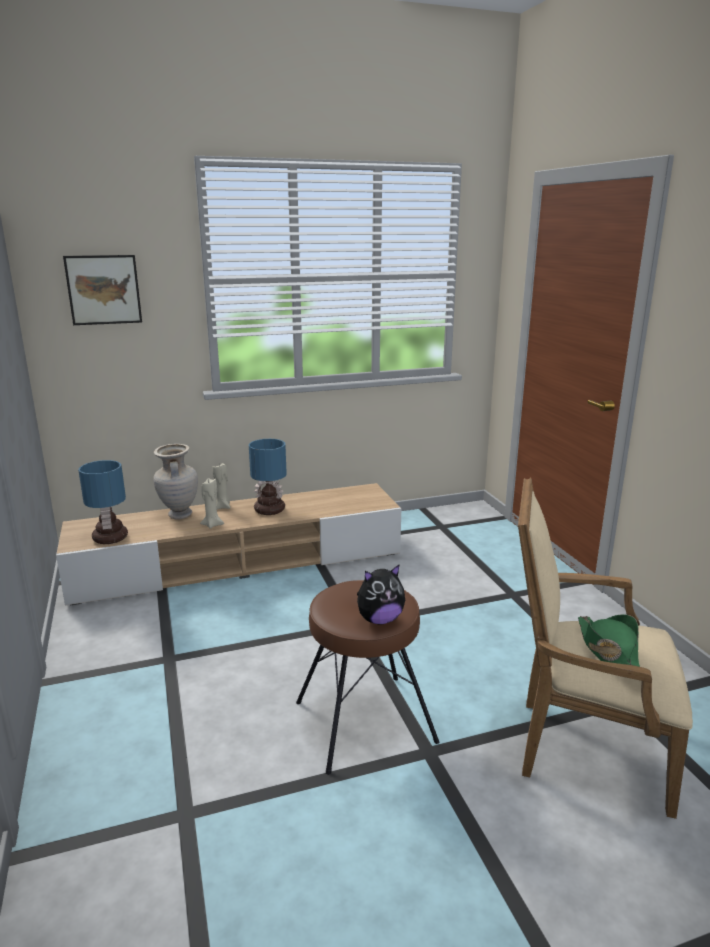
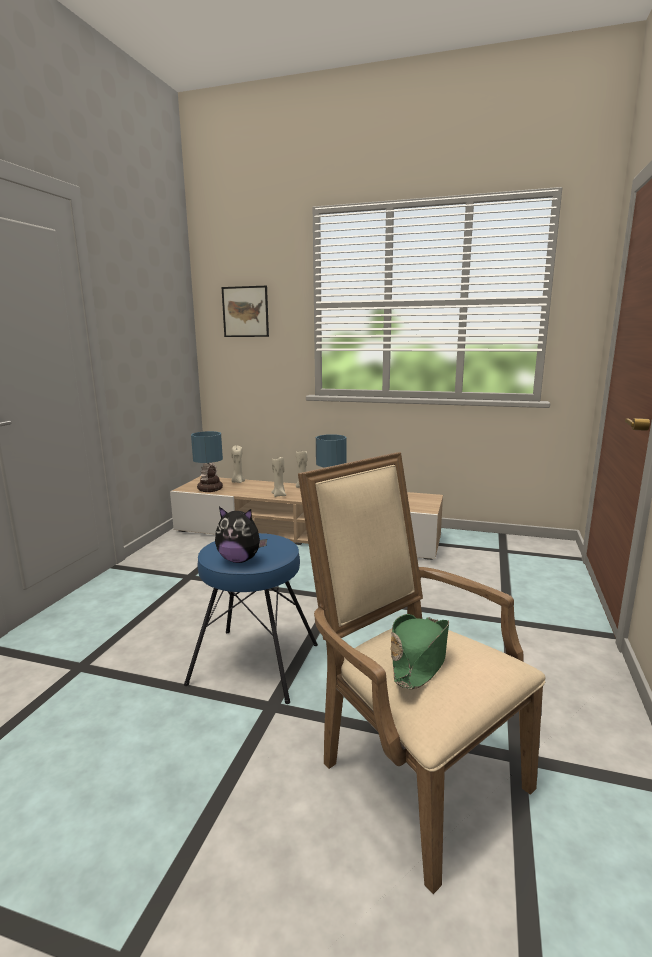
camera: 35 degrees right, 5 degrees down
(131, 518) = (238, 482): none -> beige candle
(179, 515) = (268, 486): beige vase -> none
(364, 720) = (254, 662): brown stool -> blue stool

